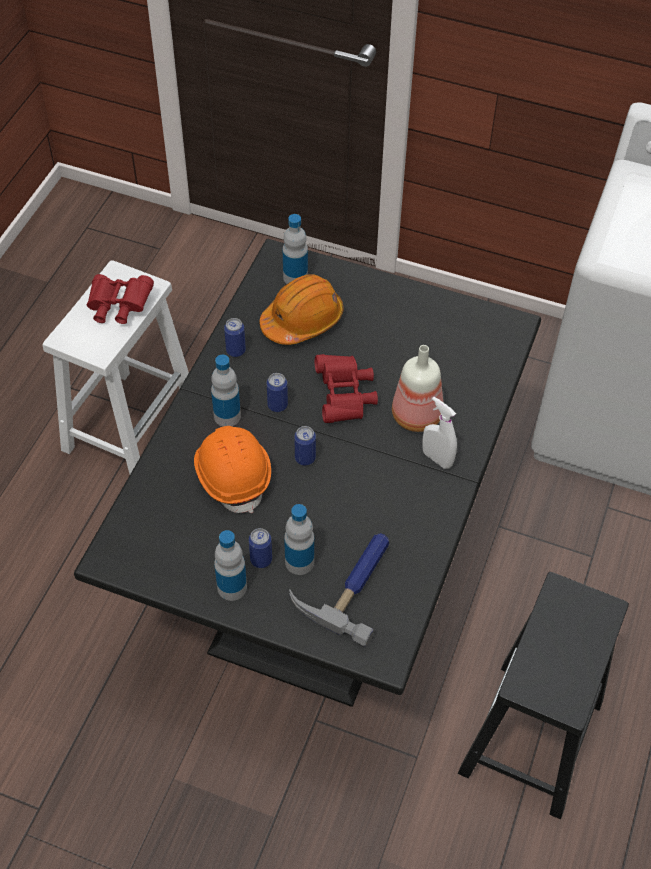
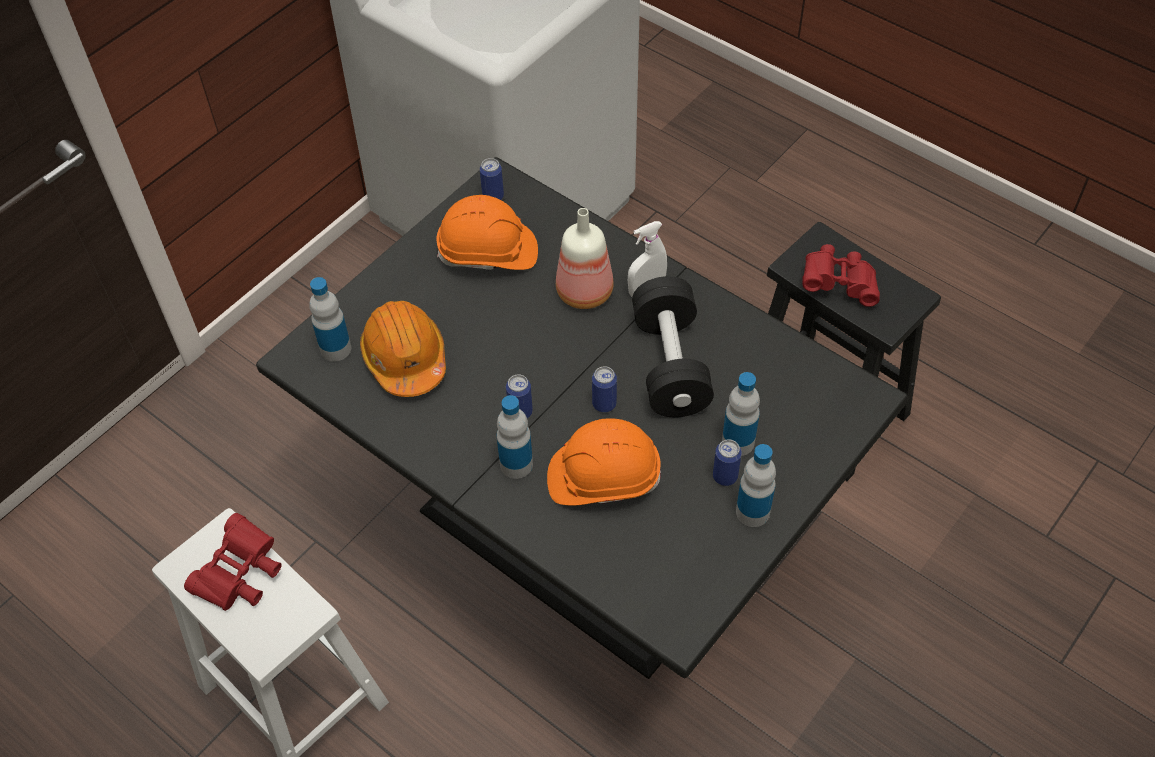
camera: 70 degrees left, 0 degrees up
(235, 350) = (421, 434): can -> can (493, 196)
(345, 397) = (534, 347): red binoculars -> red binoculars (839, 284)
(351, 583) = (777, 403): hammer -> none
(363, 495) = (670, 365): none -> black dumbbell
(430, 341) = (488, 253): none -> orange hard hat

